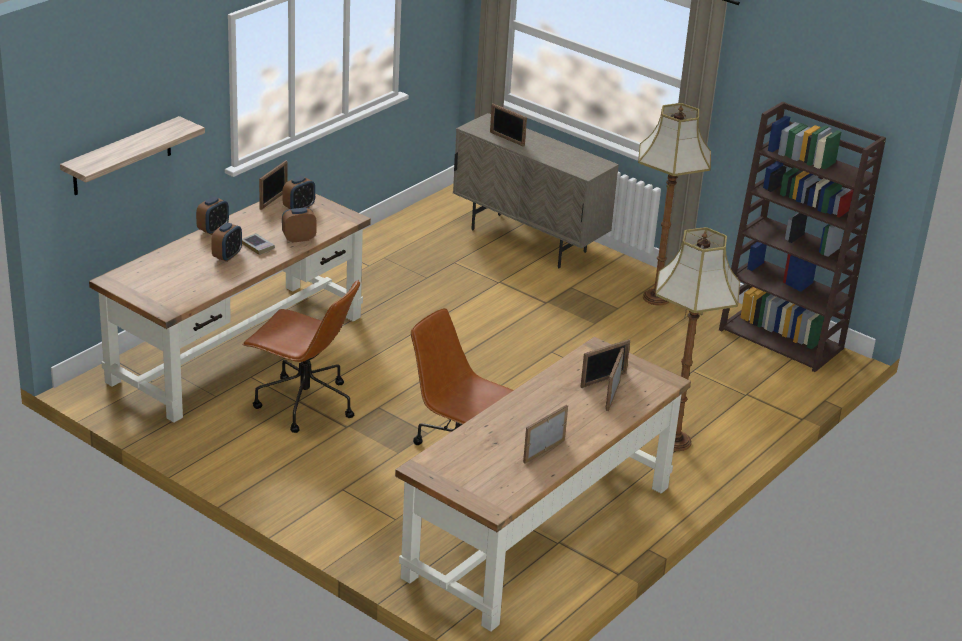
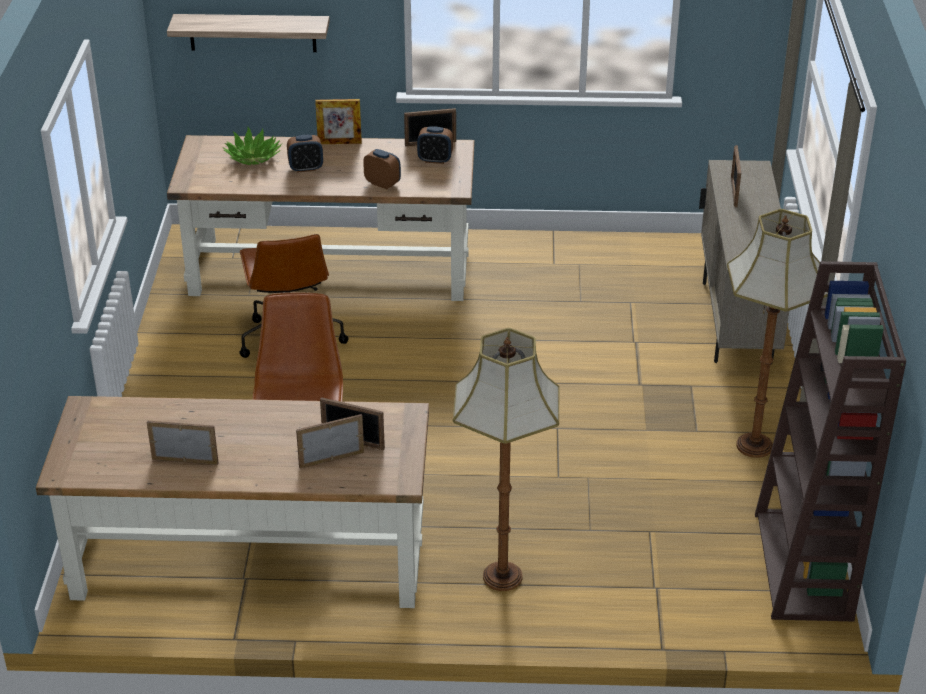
camera: 55 degrees right, 5 degrees up
(175, 268) = (253, 157): none -> potted plant
(213, 229) = (339, 143): alarm clock -> picture frame
(257, 246) = (341, 173): book -> none

